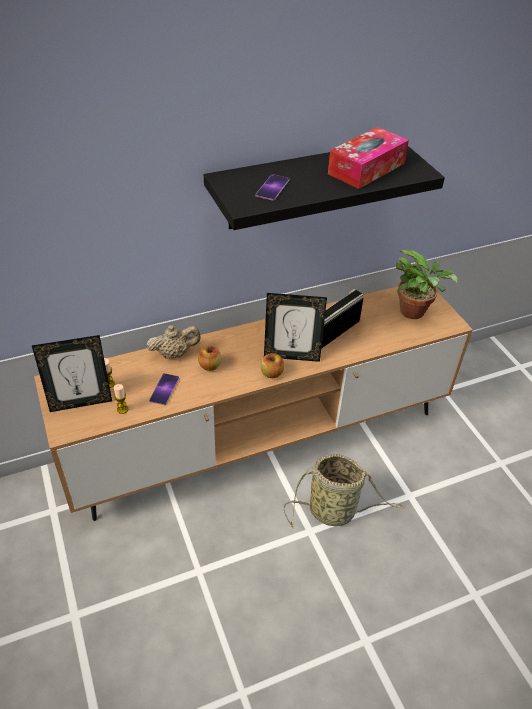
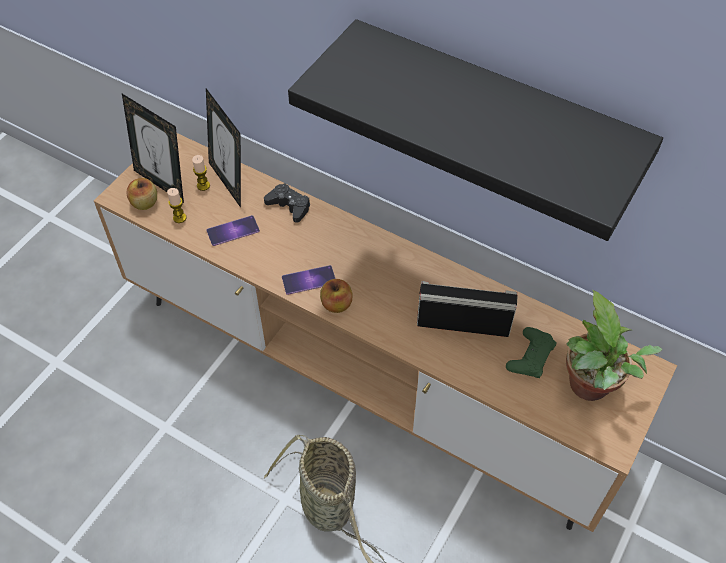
camera: 55 degrees right, 10 degrees up
(174, 354) = (289, 206): beige teapot -> black game controller
(210, 366) = (298, 245): apple -> apple (145, 203)
(272, 187) = (387, 85): phone -> phone (309, 280)
(292, 356) = (381, 306): picture frame -> picture frame (229, 182)
(366, 168) = (534, 141): tissue box -> none
(378, 321) = (530, 356): none -> green game controller

